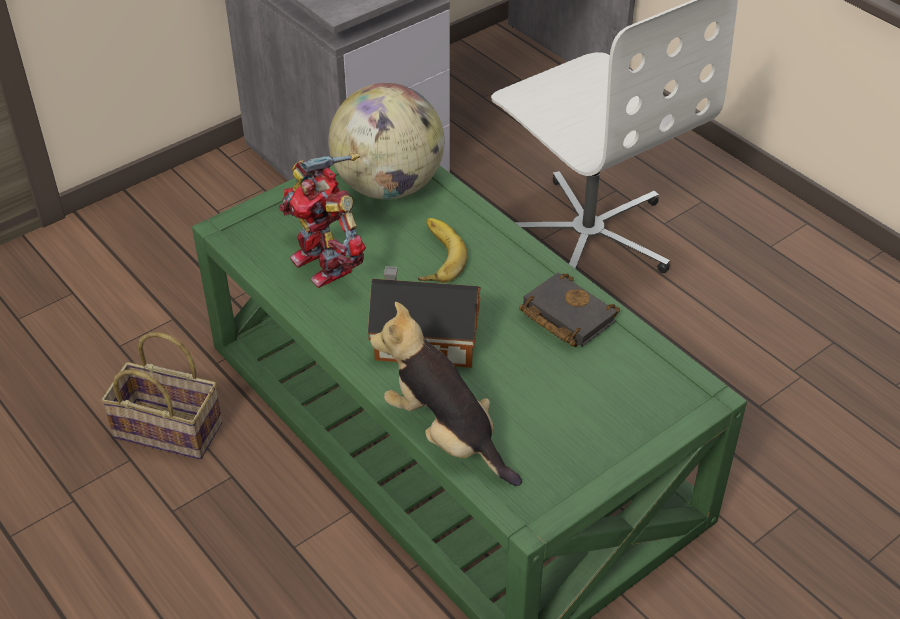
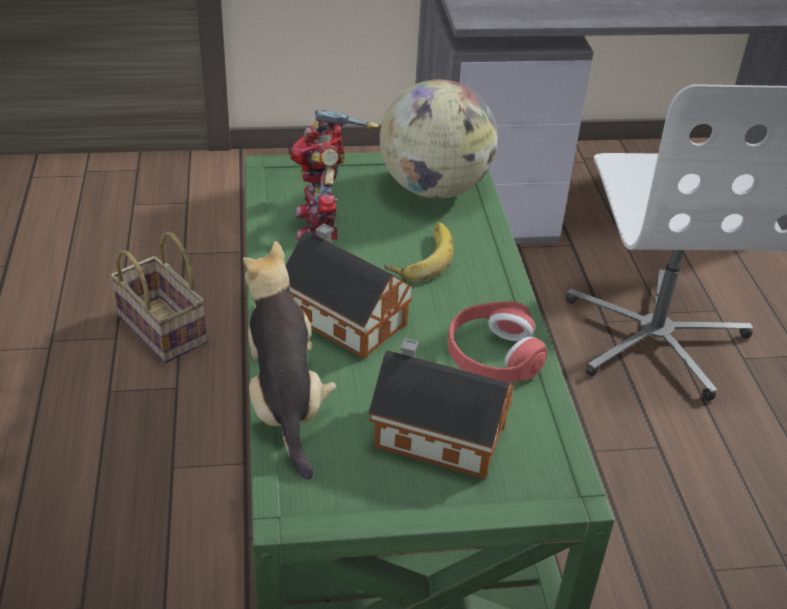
camera: 30 degrees right, 5 degrees down
(564, 316) = (493, 355): black book -> red headphones
(576, 400) = (435, 433): none -> toy house

